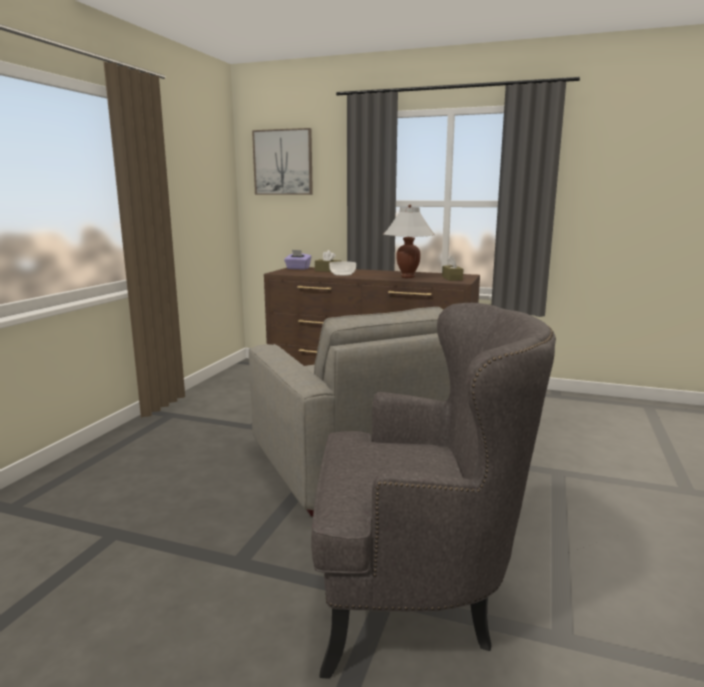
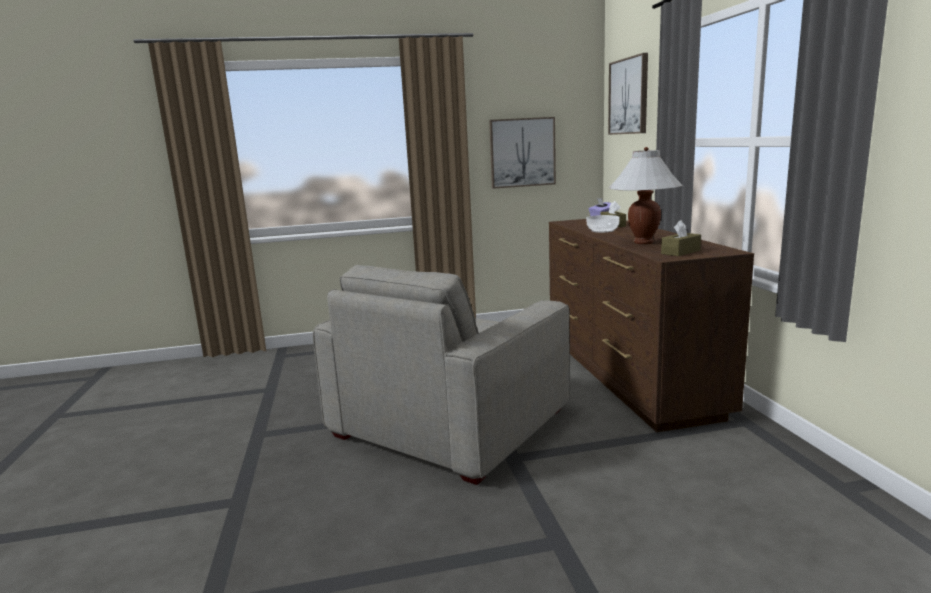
camera: 60 degrees right, 0 degrees up
(193, 208) = (522, 152): none -> picture
(416, 596) = (246, 514): grey armchair -> none

